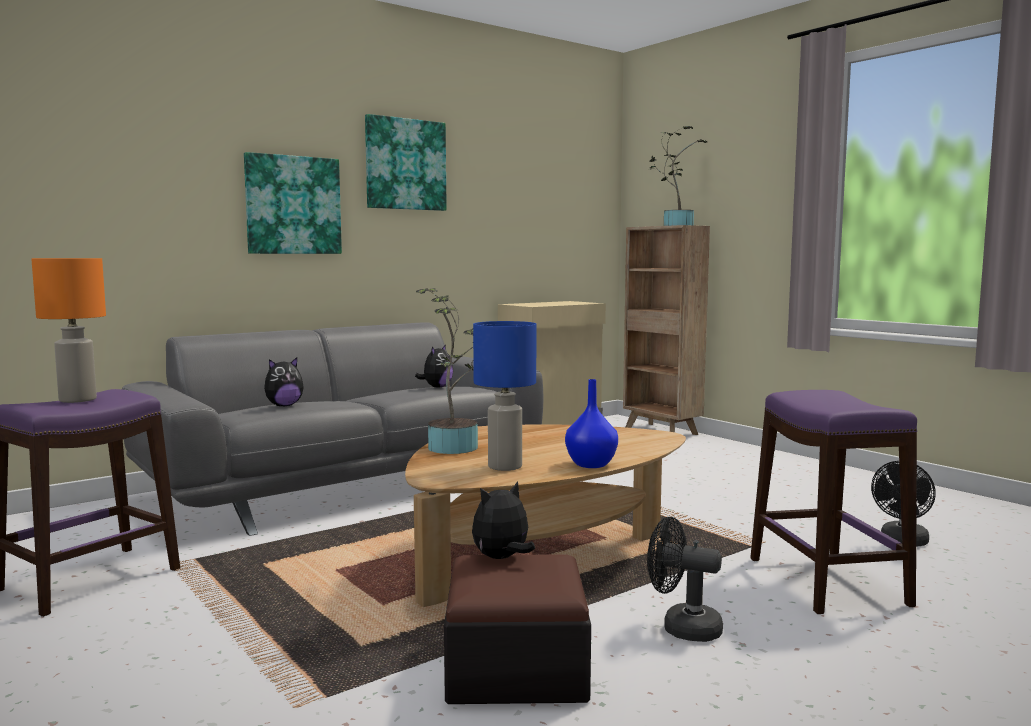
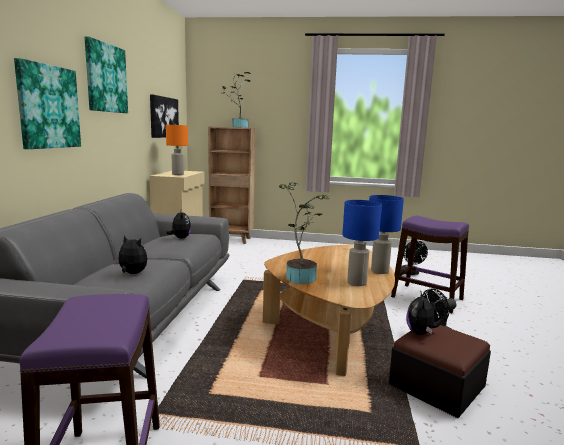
camera: 45 degrees left, 5 degrees up
(77, 400) = (93, 317): orange table lamp -> orange table lamp (177, 174)
(284, 406) = (132, 273): plush toy -> plush toy turned 75 degrees counterclockwise
(546, 215) = (163, 117): none -> picture
(592, 464) = (379, 271): blue vase -> blue table lamp

